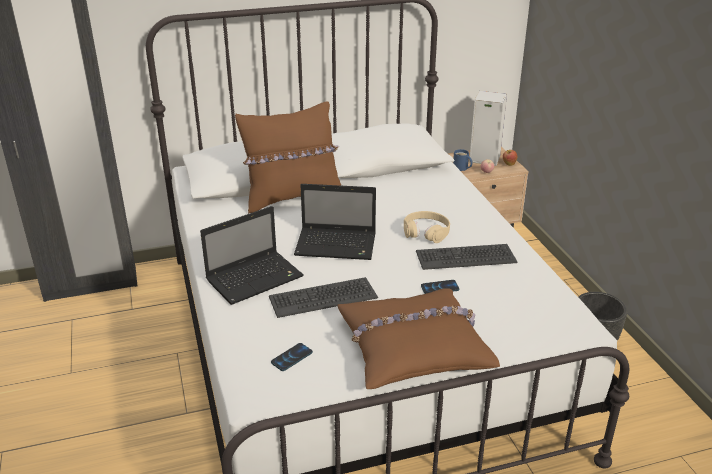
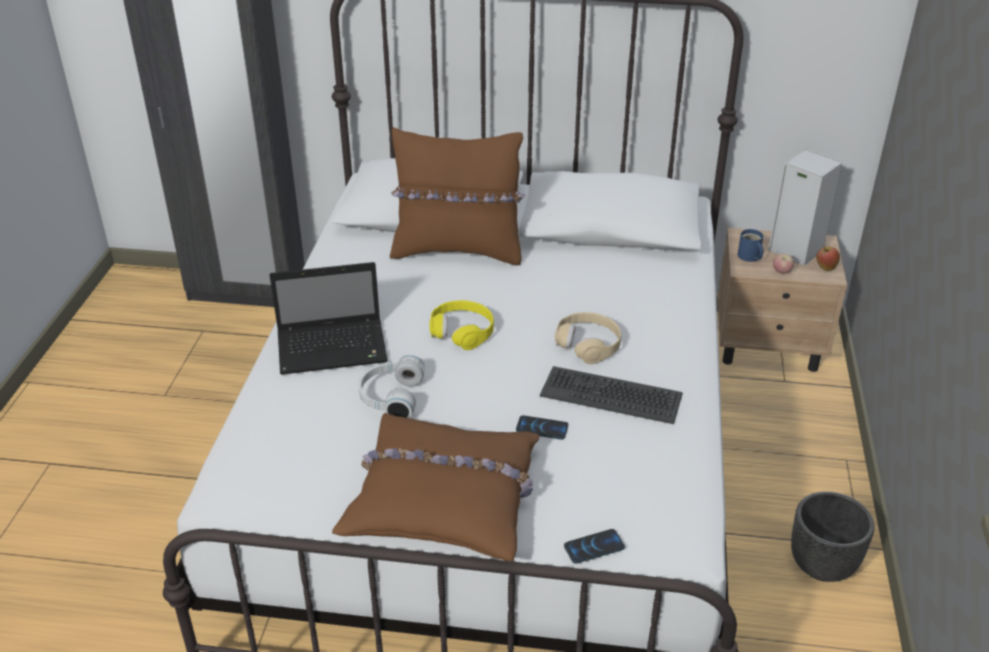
camera: 25 degrees right, 5 degrees up
(291, 357) = (296, 463): phone -> phone (594, 547)
(323, 297) = (390, 397): keyboard -> white headphones
(337, 245) = (462, 331): laptop -> yellow headphones

